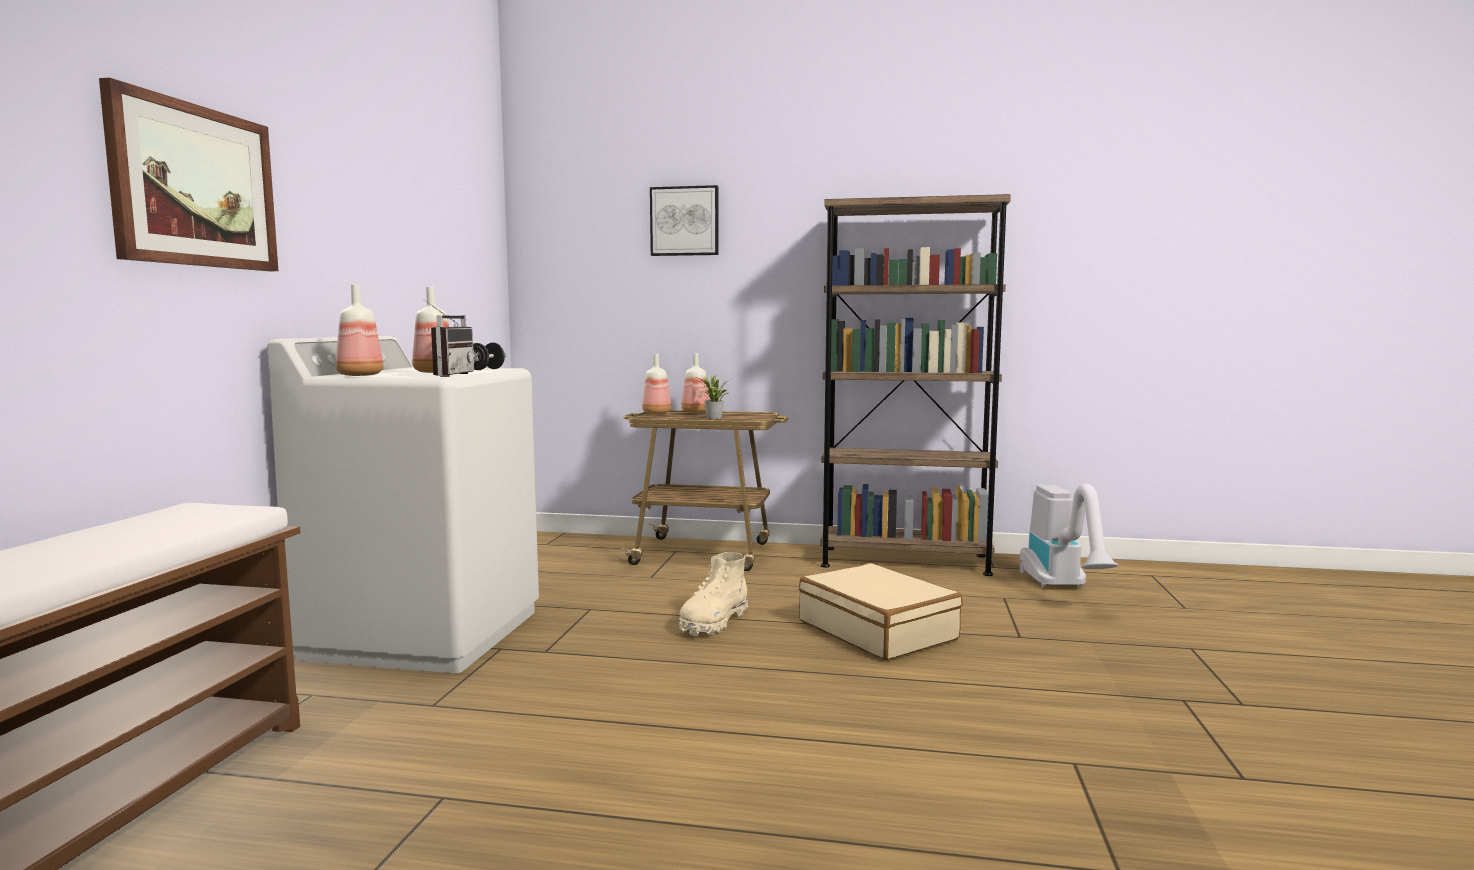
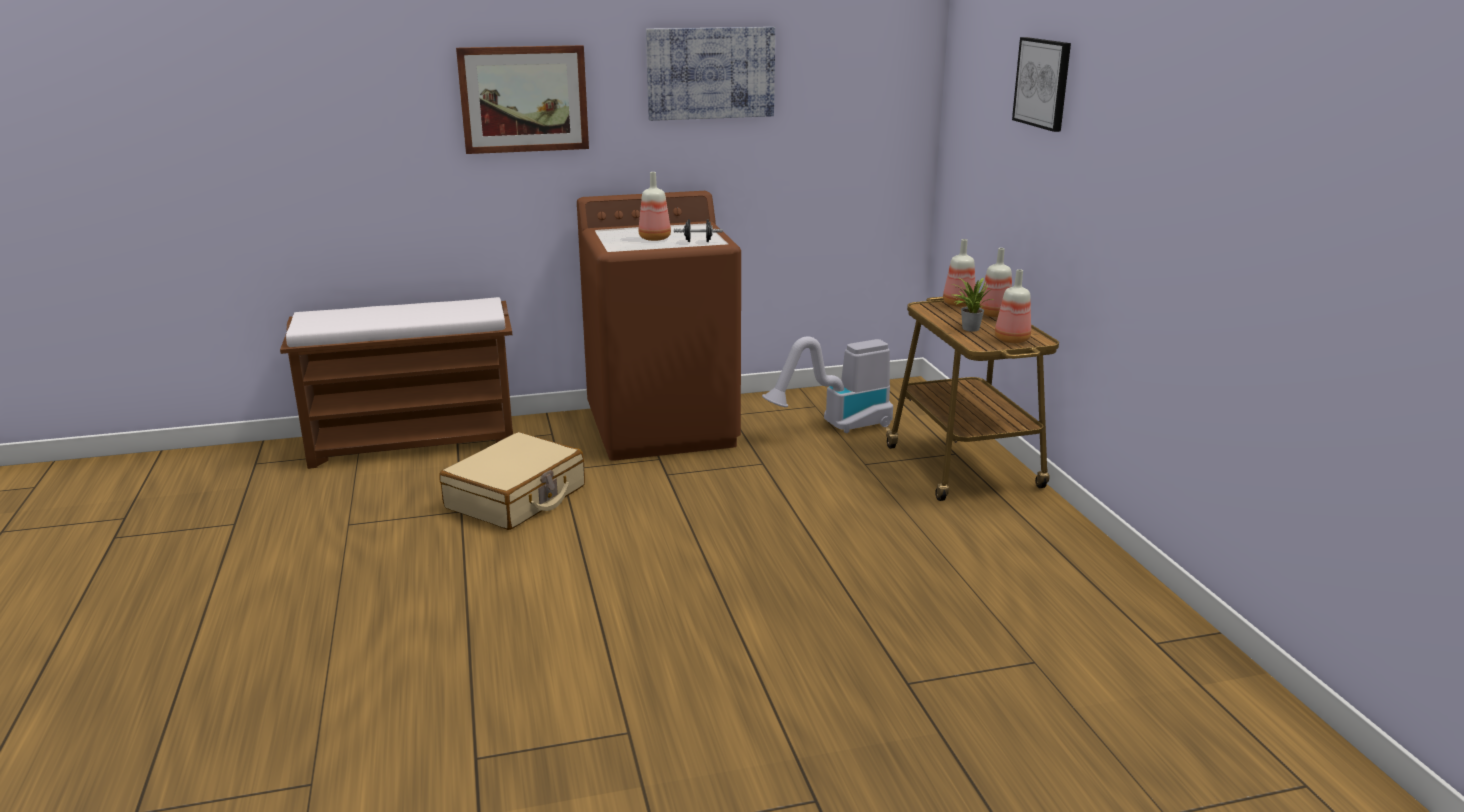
camera: 65 degrees right, 15 degrees up
(359, 375) = (604, 233): bottle -> bottle (1010, 340)
(373, 197) = (710, 73): none -> picture
(424, 633) = (663, 427): white washing machine -> brown washing machine
(447, 375) = (628, 247): radio -> none
(713, 622) = (784, 518): beige boot -> none
(878, 630) = (843, 598): beige suitcase -> beige suitcase (516, 498)
(904, 561) = (1095, 579): brown bookcase -> none
(1063, 588) = (1131, 704): vacuum cleaner -> vacuum cleaner (836, 427)

